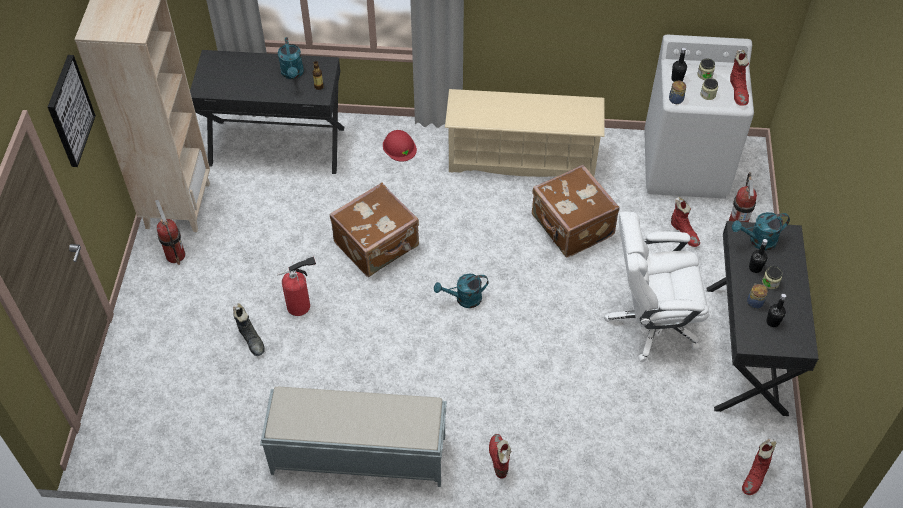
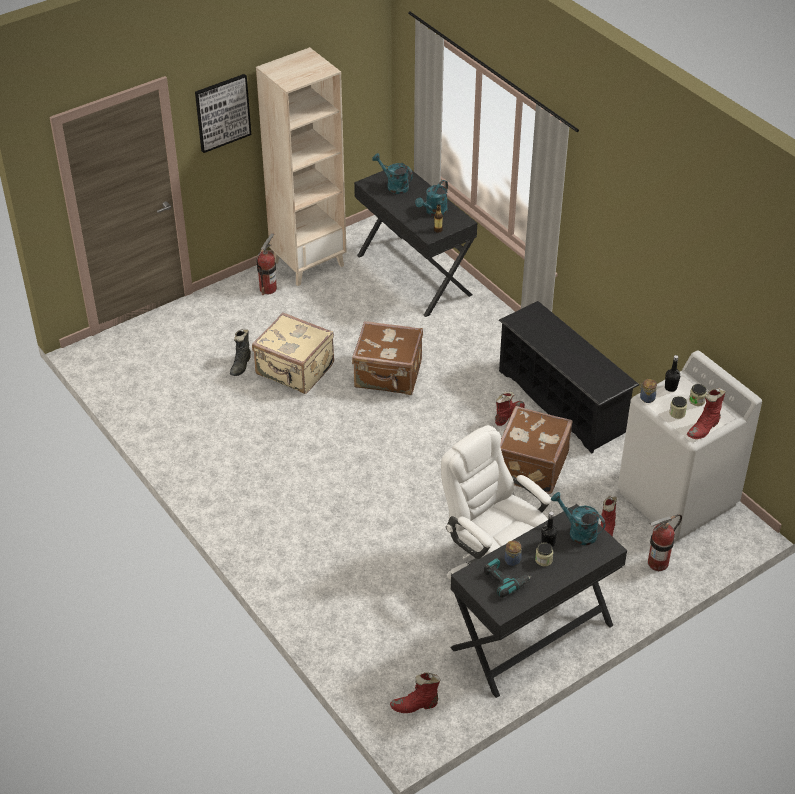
camera: 50 degrees right, 10 degrees down
(301, 305) = (294, 370): fire extinguisher -> beige suitcase
(357, 454) = (206, 471): grey bench -> none
(399, 147) = (490, 332): red hard hat -> none
(464, 299) = (393, 447): turquoise watering can -> turquoise watering can (394, 186)
(498, 459) = (277, 545): red boot -> red boot (508, 415)
(522, 158) = (562, 401): beige shoe rack -> black shoe rack
(772, 322) = (505, 580): black bottle -> power drill

